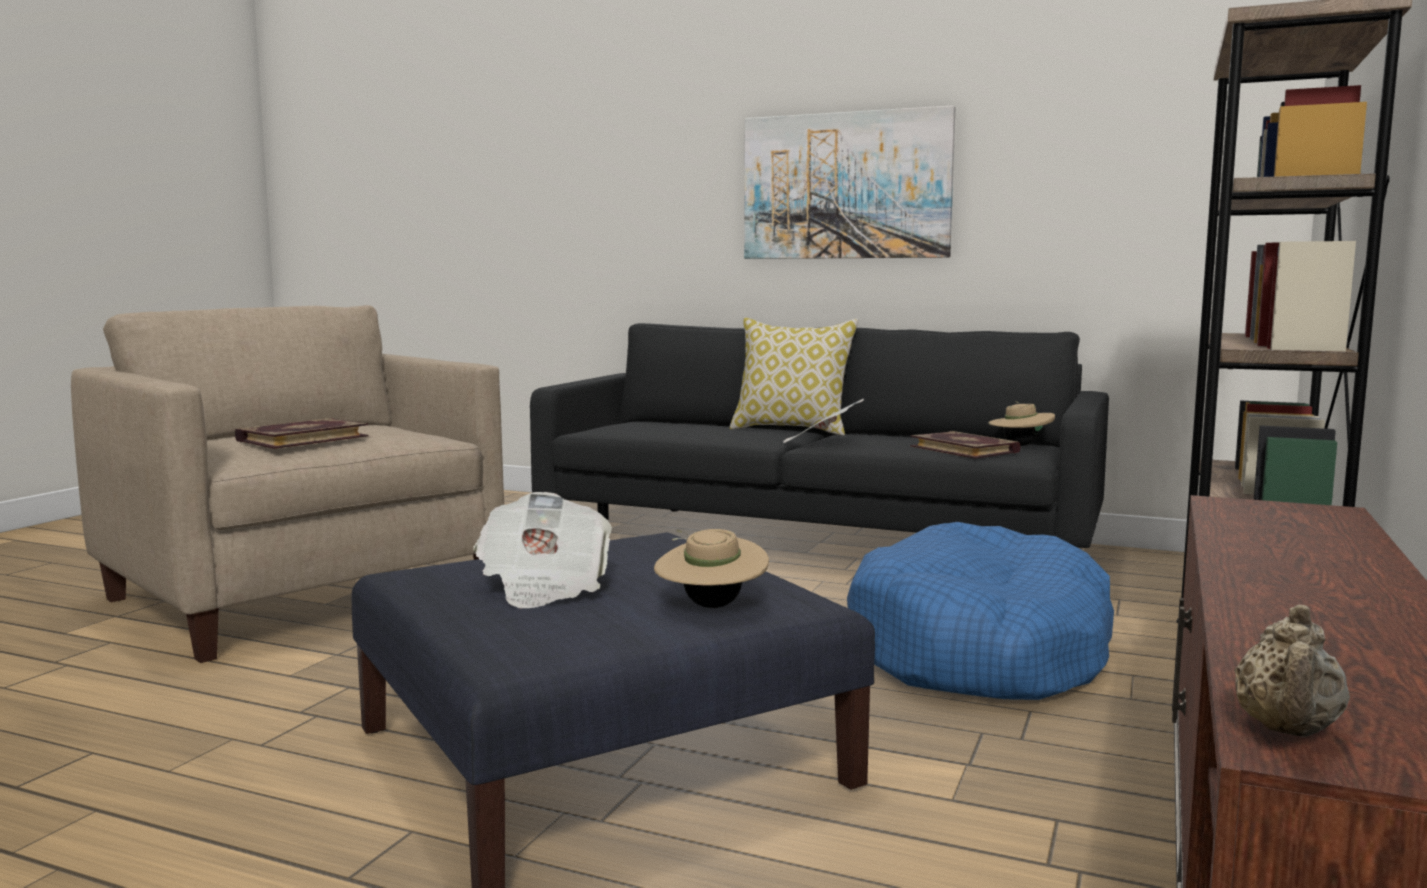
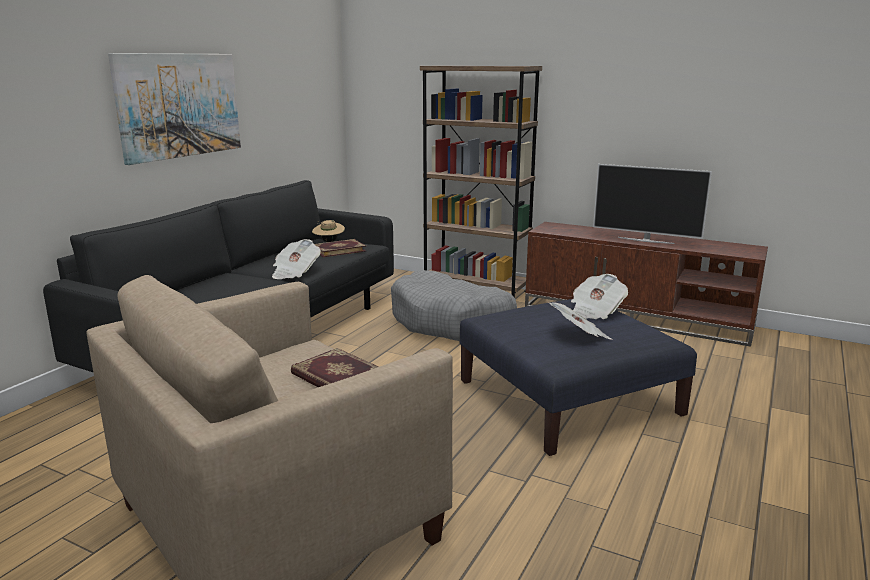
camera: 85 degrees left, 10 degrees up
(711, 606) = (595, 312): beige hat -> newspaper
(792, 430) = (224, 275): pillow -> none
(980, 650) = (451, 322): blue dog bed -> grey dog bed
(1287, 590) = (646, 240): none -> television
(1287, 731) = (744, 254): beige teapot -> none

